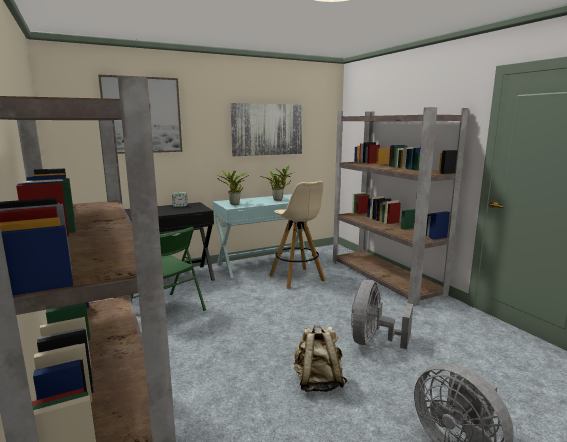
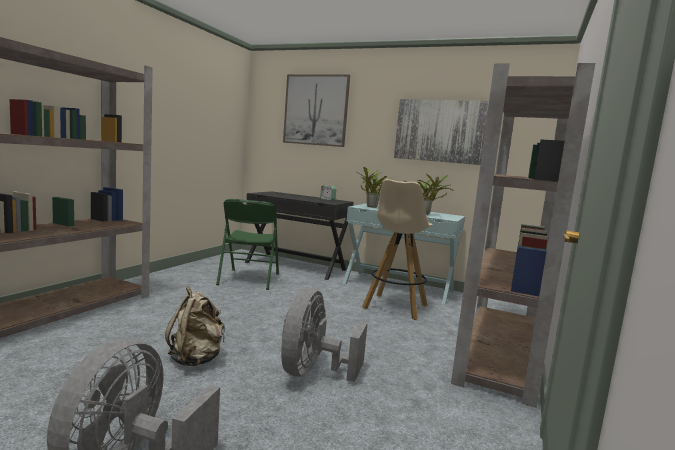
camera: 50 degrees right, 5 degrees down
(373, 341) = (313, 372): grey fan -> grey fan turned 60 degrees counterclockwise

